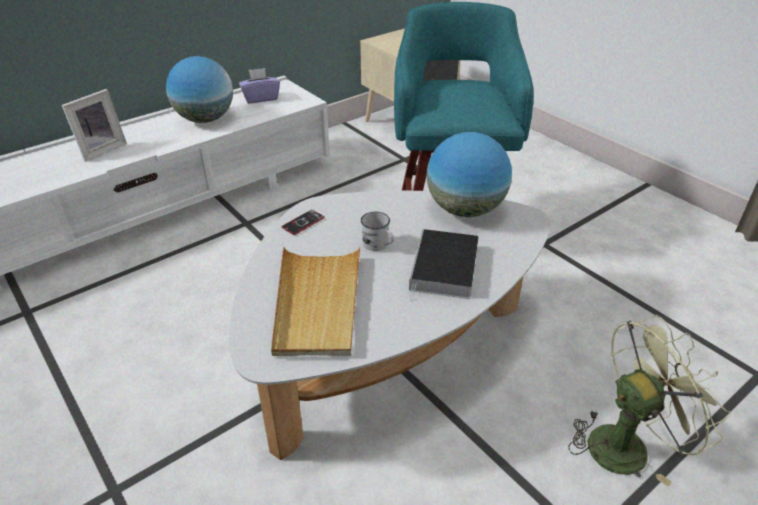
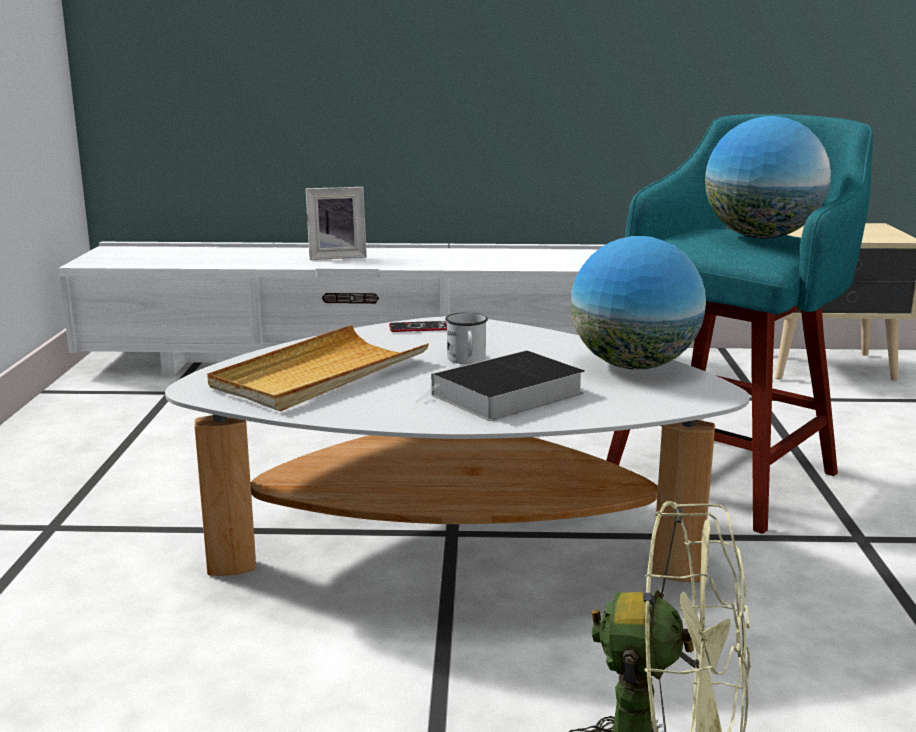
camera: 40 degrees right, 20 degrees down
(205, 119) = (474, 258): globe -> globe (761, 237)
(261, 98) = (564, 256): purple tissue box -> none

